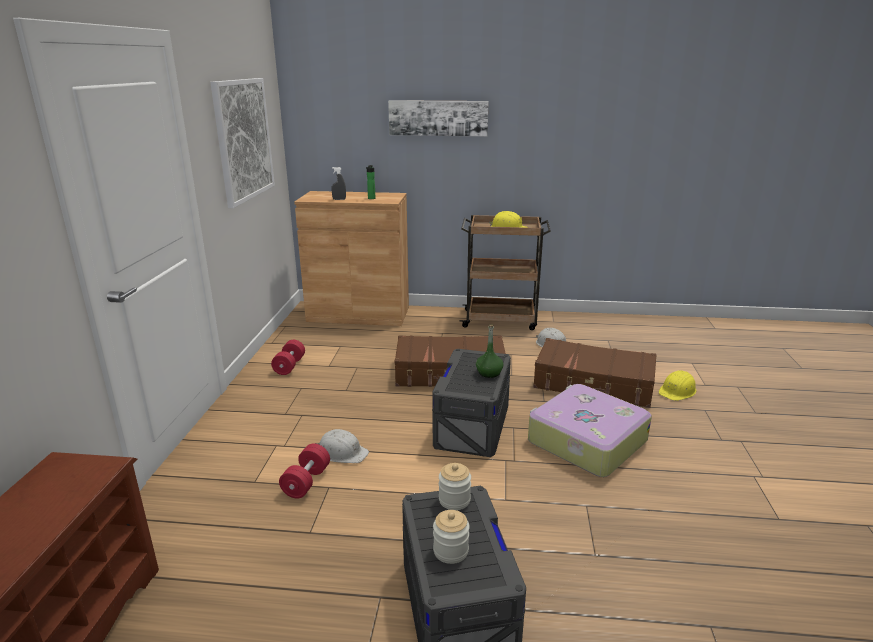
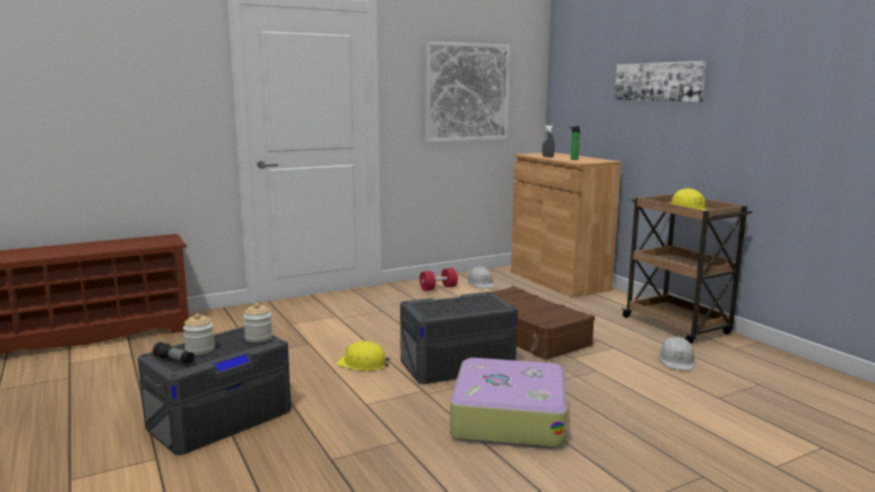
camera: 55 degrees right, 10 degrees down
(306, 482) = (307, 336): red dumbbell -> none
(342, 452) = (353, 335): white hard hat -> white hard hat (481, 283)
(471, 577) = (174, 360): none -> flashlight
(489, 373) = (466, 309): green bottle -> none
(593, 384) = (632, 398): brown suitcase -> none
(677, 391) = (717, 450): yellow hard hat -> yellow hard hat (363, 364)

